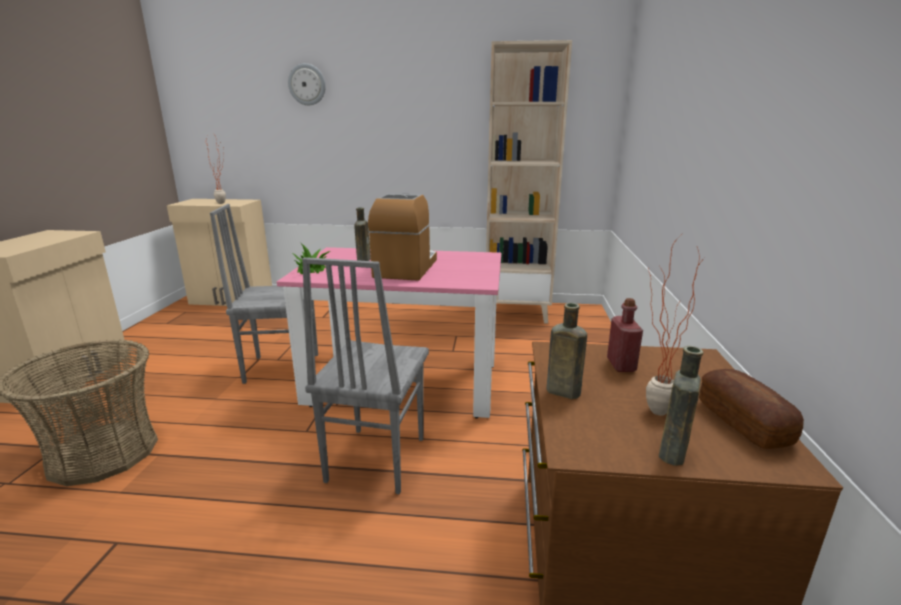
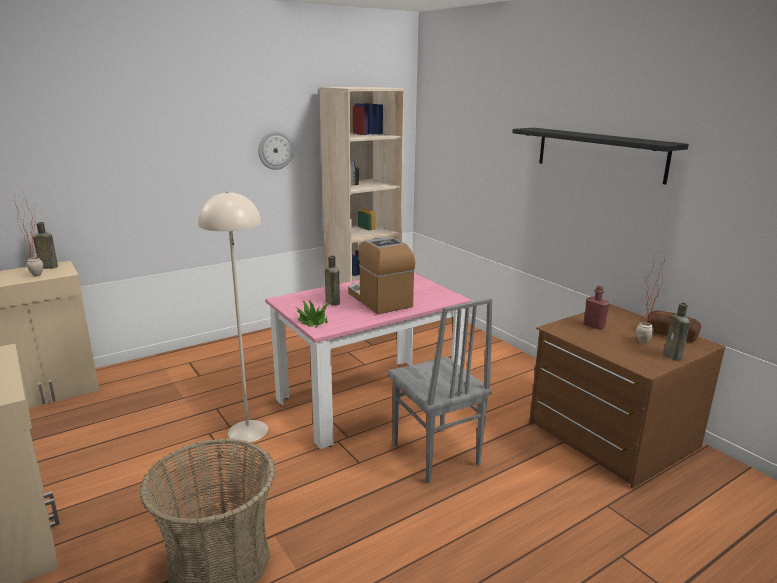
camera: 40 degrees left, 0 degrees up
(281, 367) = (247, 431): grey chair -> beige floor lamp
(307, 84) = (127, 122): wall clock -> wall clock (275, 150)
(560, 391) = (597, 347): brown bottle -> brown bottle (47, 267)
(748, 87) = (599, 153): none -> black shelf

